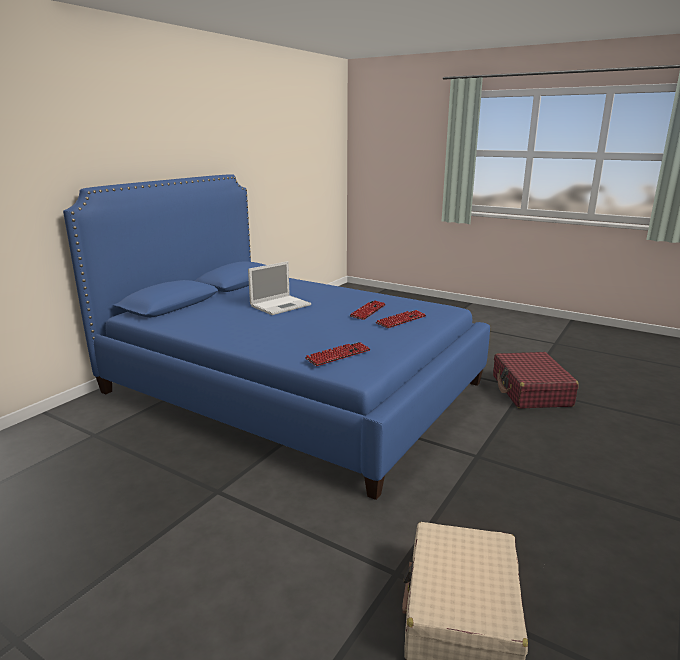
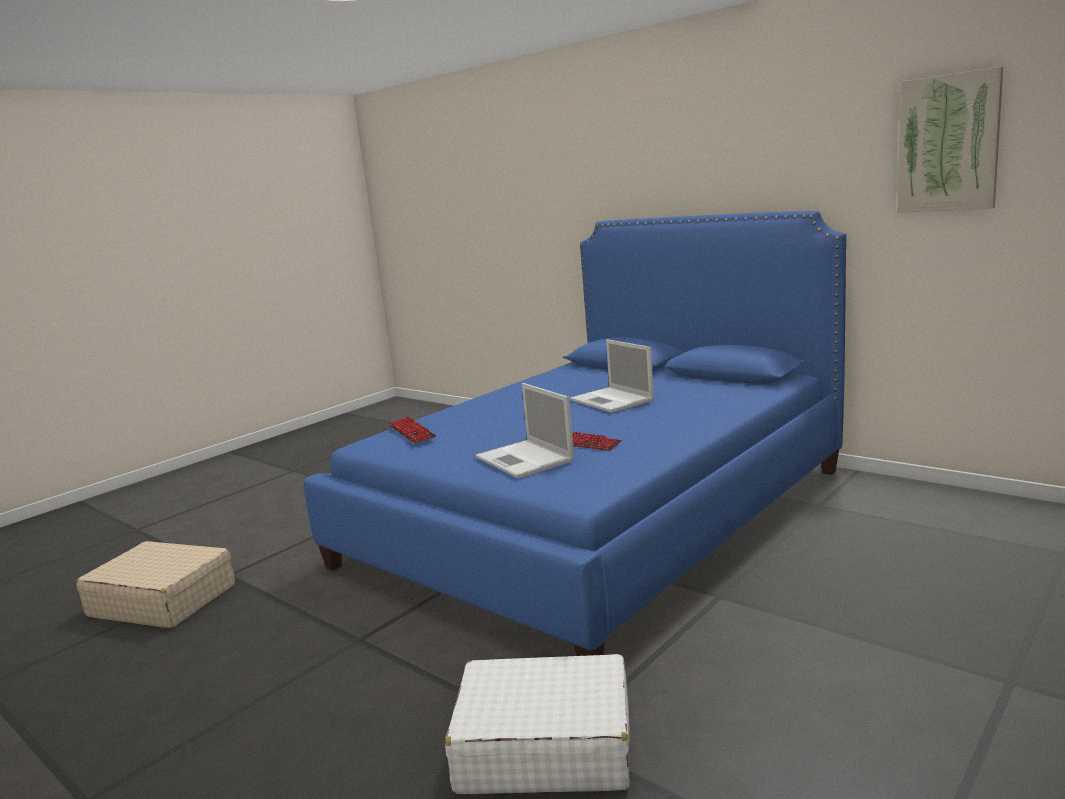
camera: 100 degrees right, 5 degrees down
(268, 139) = (948, 143): none -> picture
(401, 320) = (525, 460): keyboard -> laptop
(531, 391) = (544, 746): red suitcase -> white suitcase

